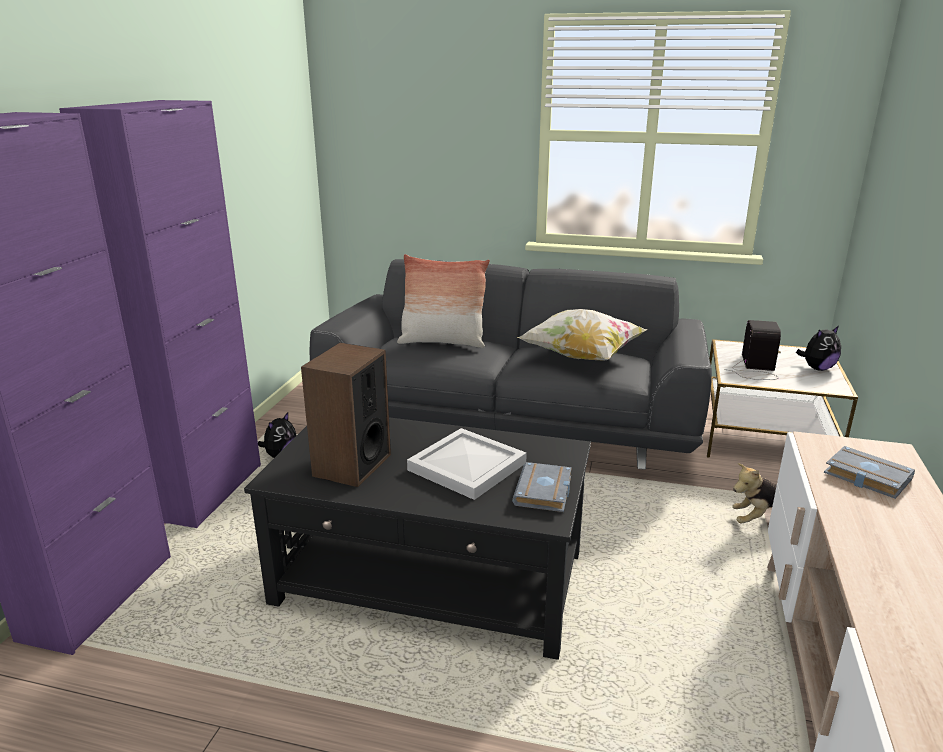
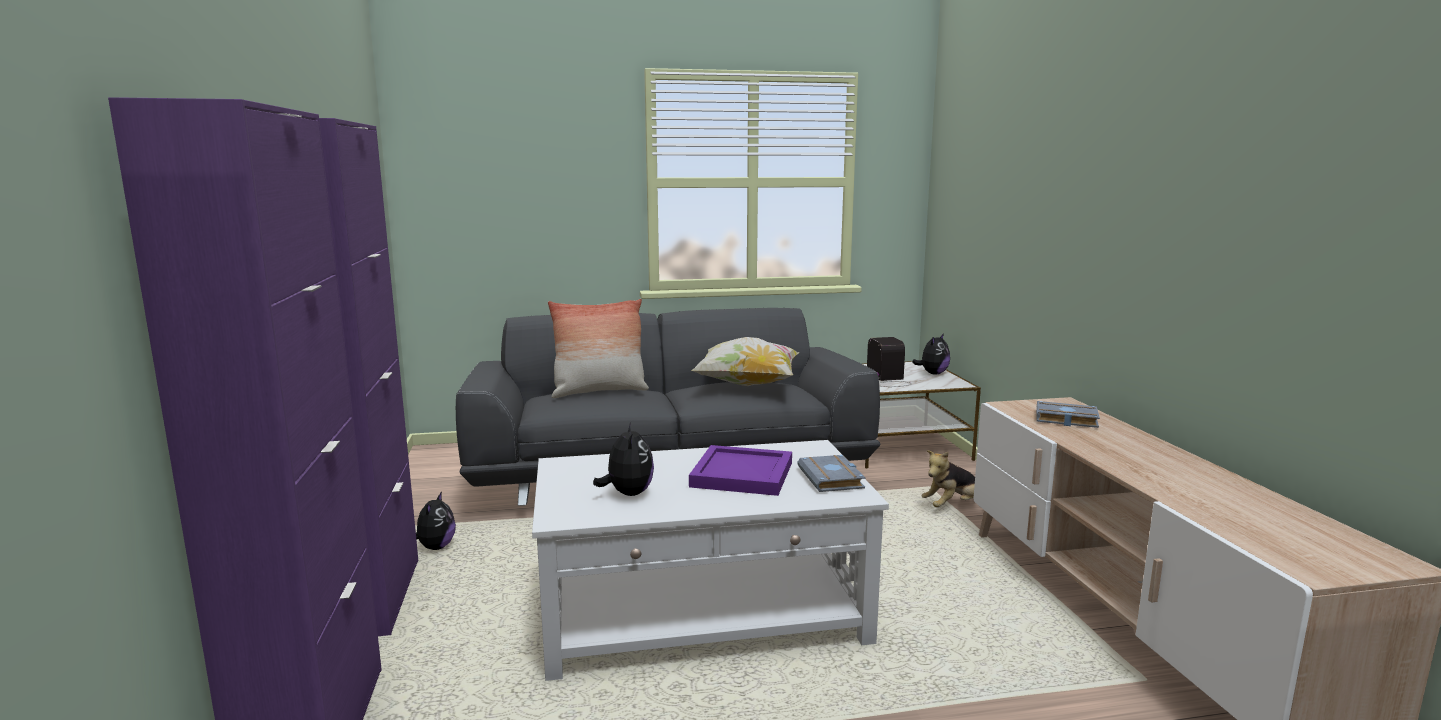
camera: 25 degrees left, 10 degrees down
(351, 465) = (627, 493): speaker -> plush toy
(431, 578) = (704, 613): black coffee table -> white coffee table
(465, 466) = (740, 475): white tray -> purple tray

